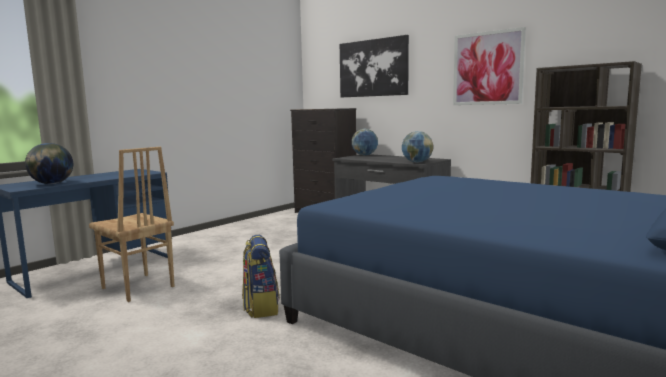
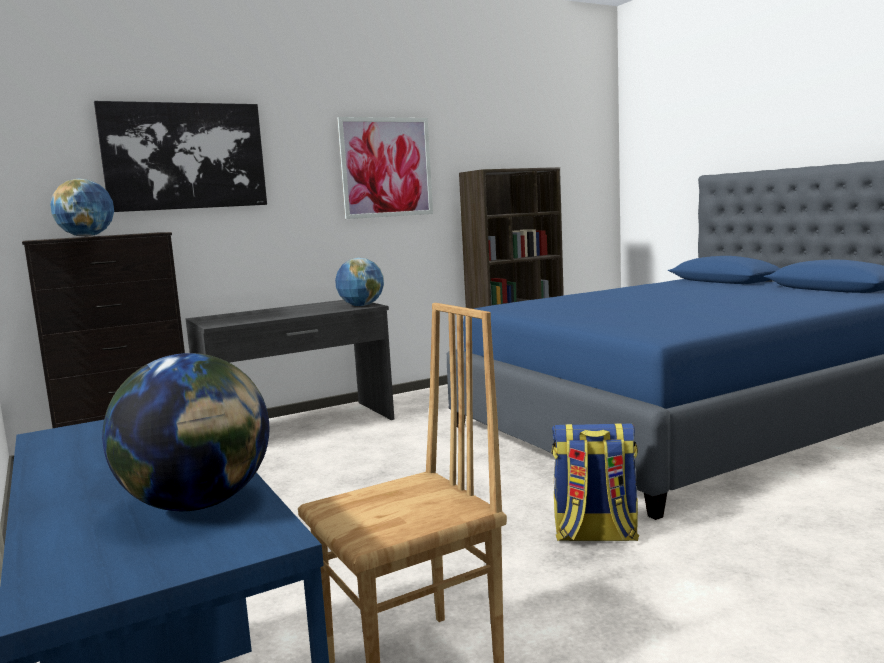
camera: 70 degrees left, 0 degrees up
(364, 155) = (212, 318): globe -> globe (87, 236)

